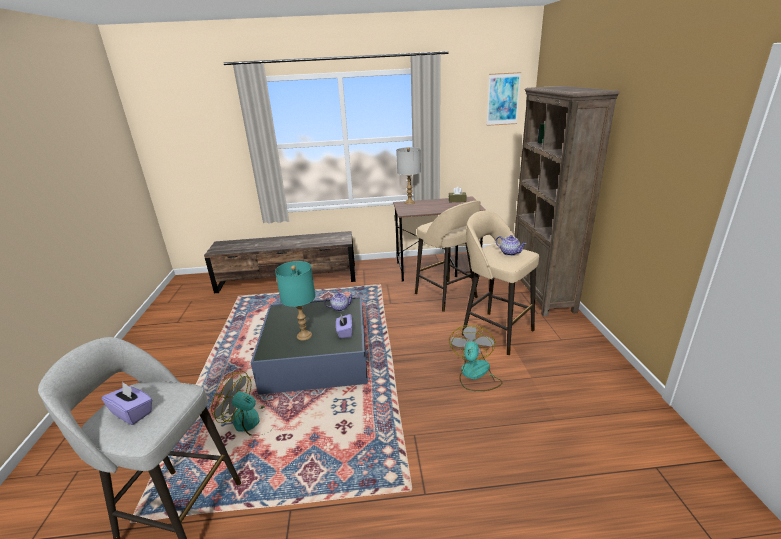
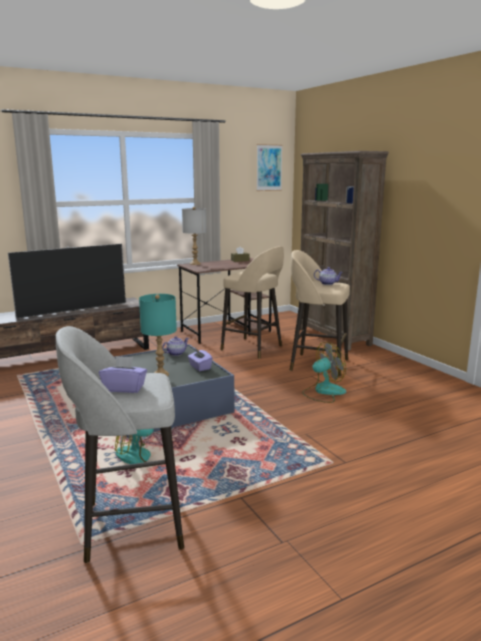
camera: 25 degrees left, 10 degrees down
(289, 243) = (73, 310): none -> television
(475, 375) = (323, 392): fan -> fan turned 75 degrees clockwise

